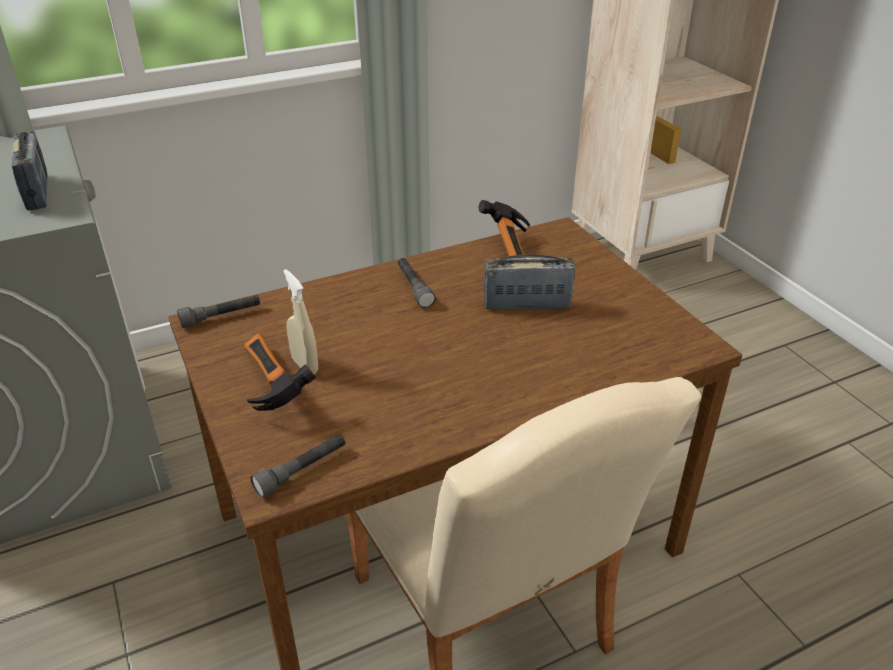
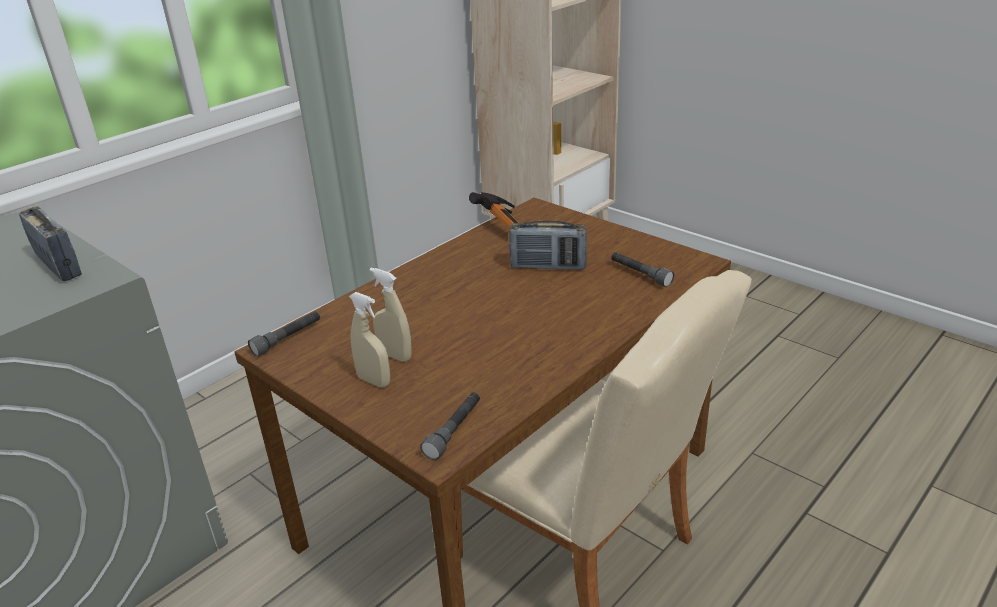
camera: 20 degrees left, 5 degrees down
(266, 388) = (374, 381): hammer -> beige spray bottle
(414, 288) = (445, 276): grey flashlight -> grey flashlight (640, 275)
(527, 305) = (548, 266): radio -> radio turned 150 degrees counterclockwise

